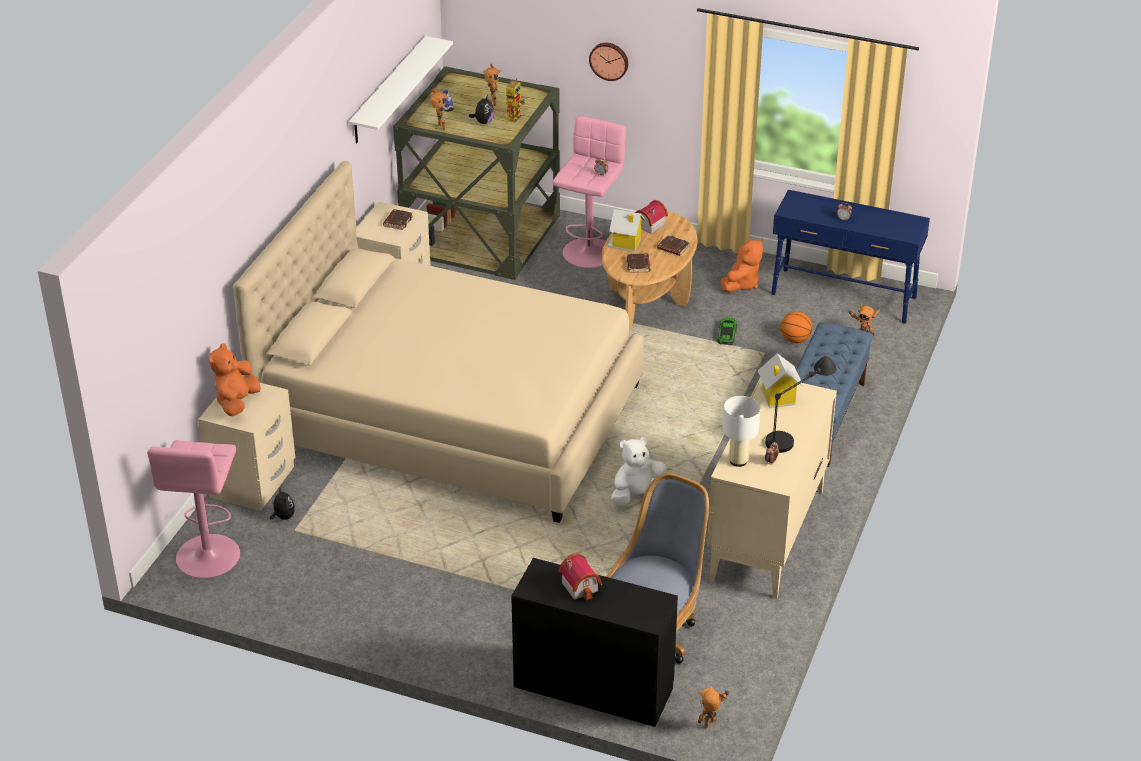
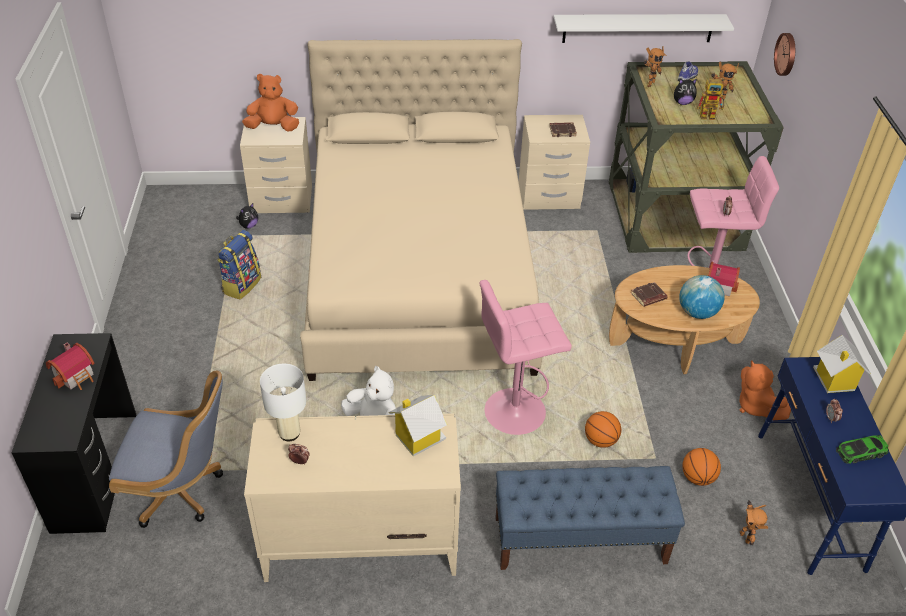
camera: 65 degrees right, 5 degrees up
(207, 556) = (189, 205): pink stool -> pink stool (514, 411)
(384, 541) = (241, 285): none -> backpack
(609, 60) = (821, 122): wall clock -> wall clock (787, 54)
(625, 243) = (675, 278): toy house -> toy house (834, 380)
(673, 248) = (697, 312): brown book -> globe
(712, 725) = (59, 579): toy robot -> none
(727, 334) = (663, 419): toy car -> toy car (860, 452)
(730, 374) = (600, 440): none -> basketball
(741, 284) = (755, 406): orange plush toy -> orange plush toy turned 60 degrees clockwise
(796, 432) = (362, 470): black table lamp -> none

